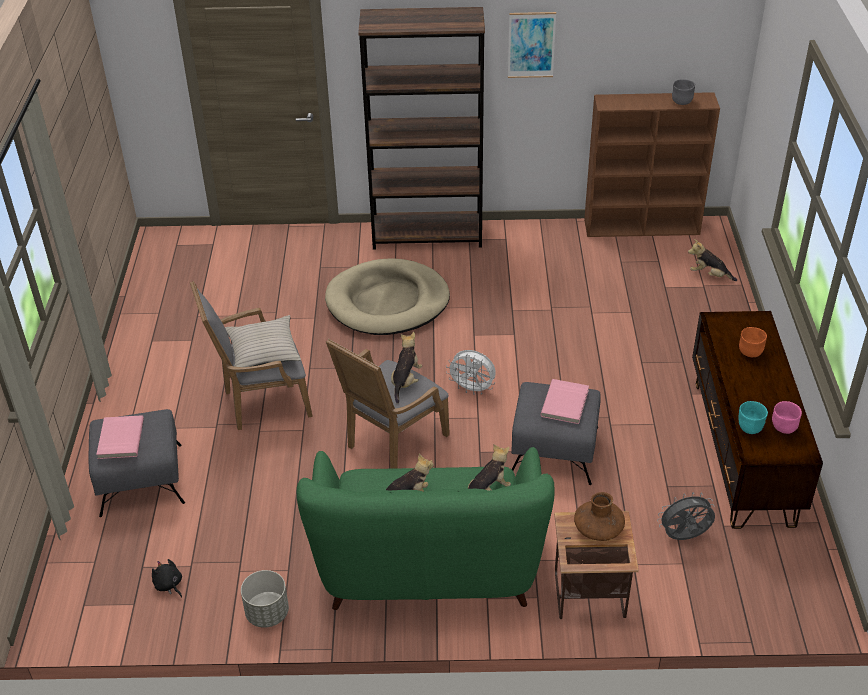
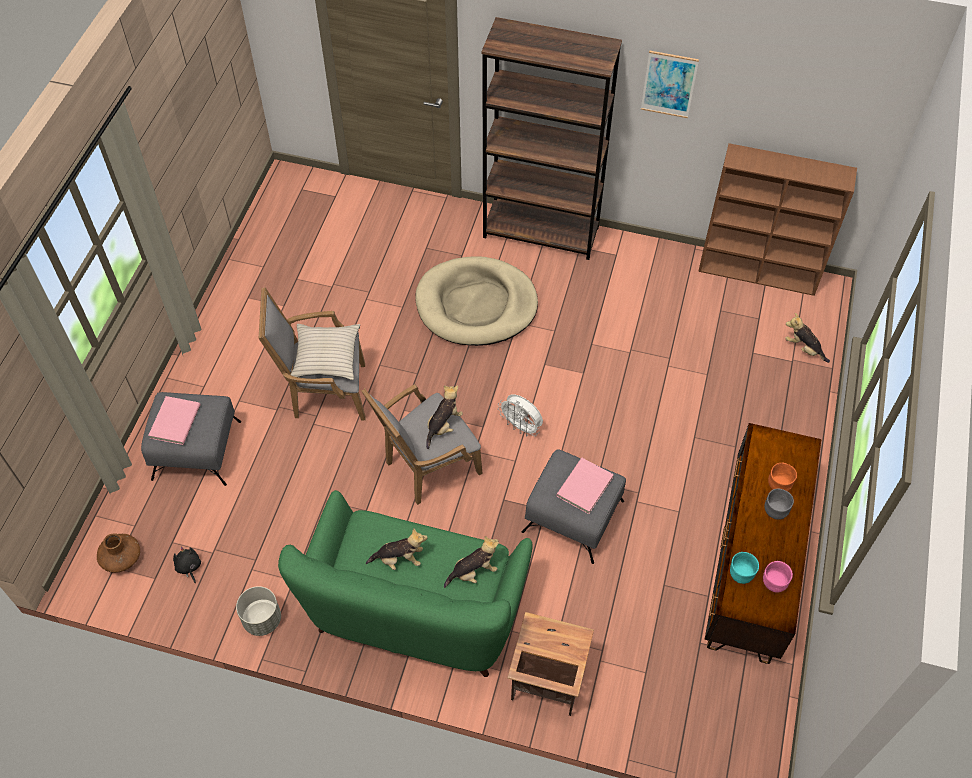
camera: 15 degrees right, 15 degrees up
(598, 529) = (558, 641): brown vase -> brown vase (121, 558)
(681, 102) = (816, 173): grey bowl -> grey bowl (775, 510)
(684, 537) = (658, 645): grey fan -> none

